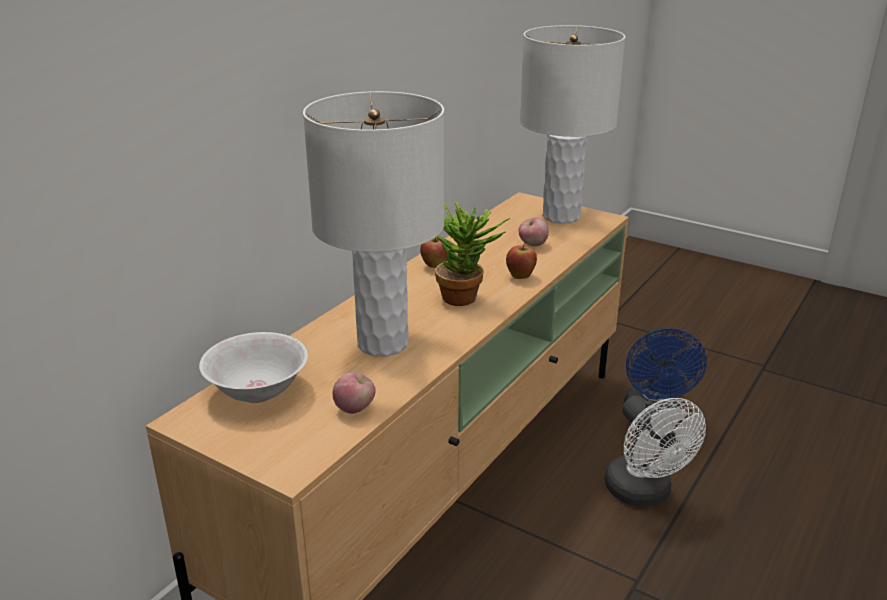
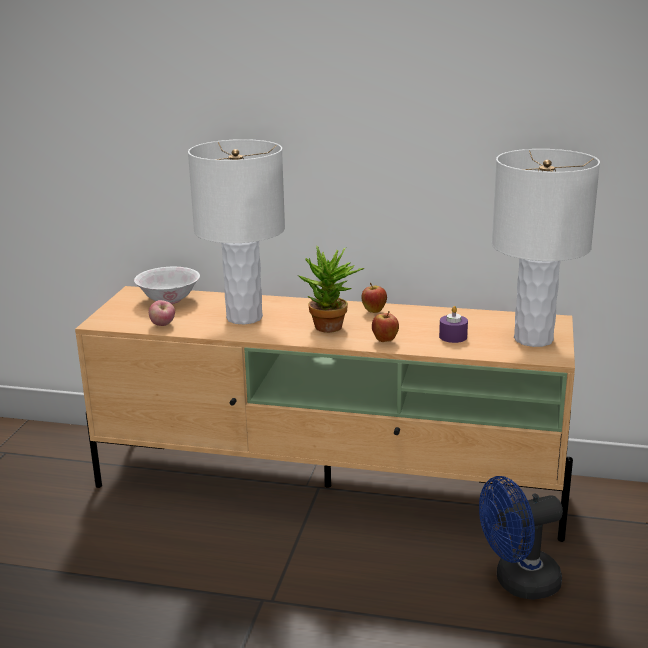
camera: 70 degrees right, 5 degrees down
(532, 245) = (453, 337): apple -> purple candle
(644, 493) = (387, 591): white fan -> none

